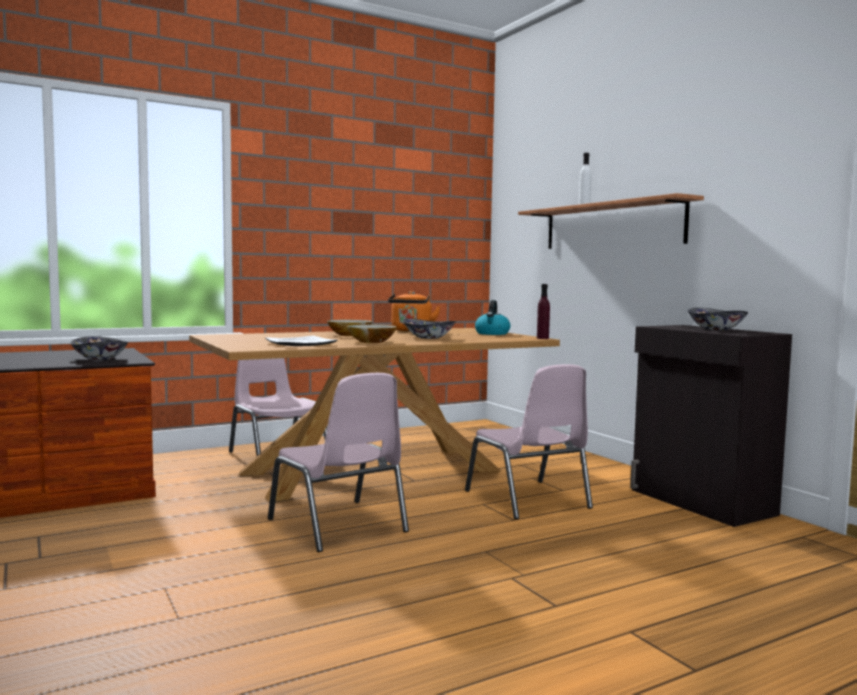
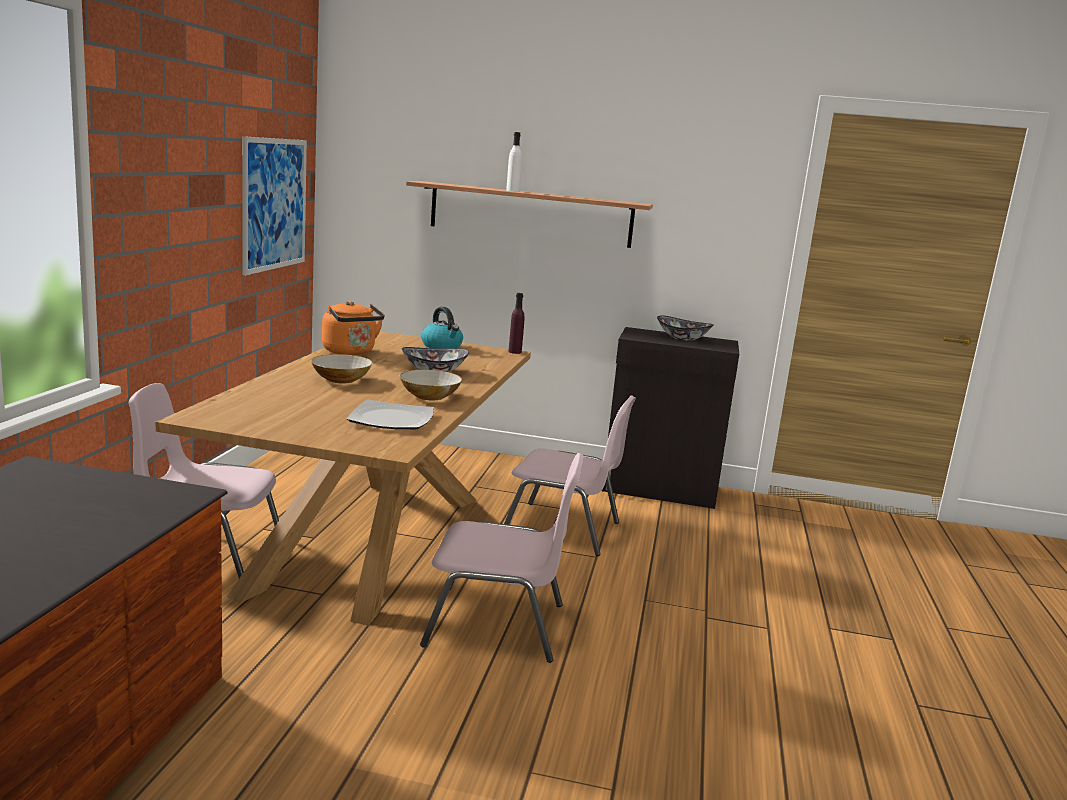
camera: 50 degrees left, 10 degrees up
(100, 359) = (123, 503): bowl -> none
(432, 238) = (274, 204): none -> picture

